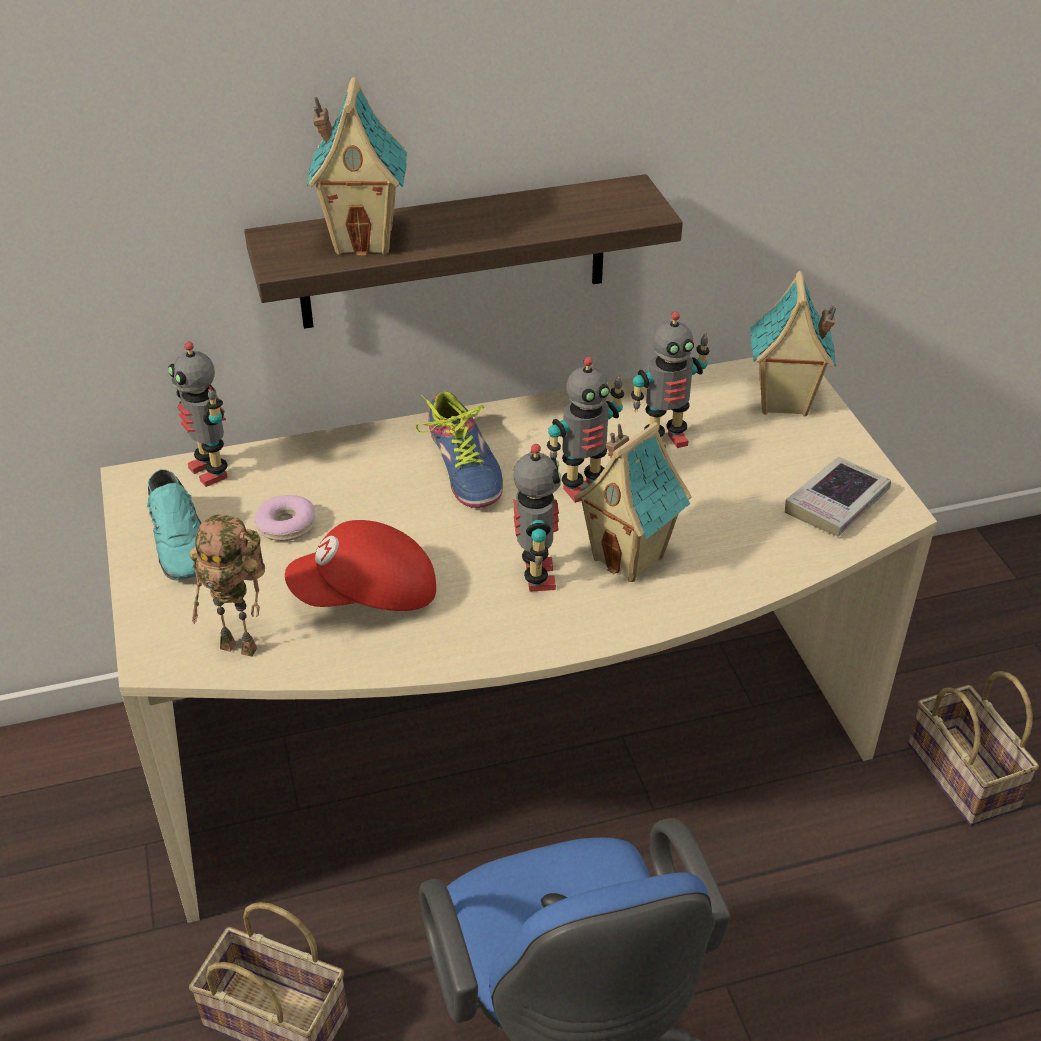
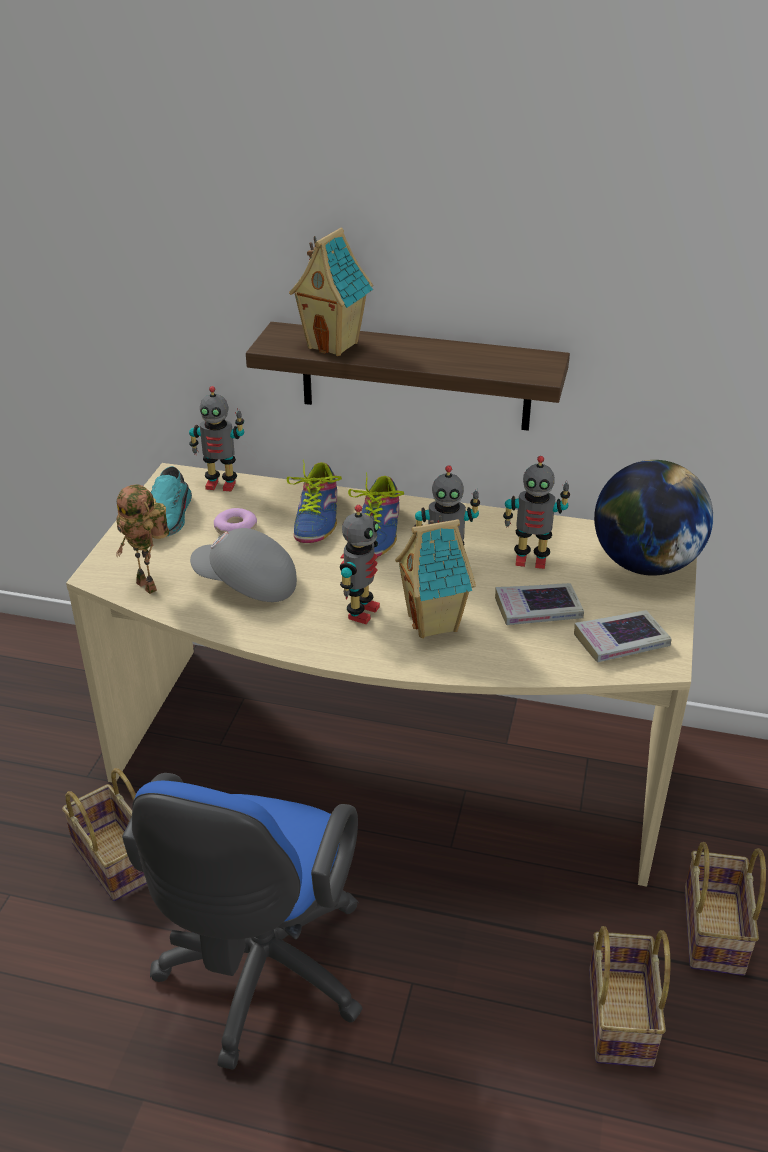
camera: 30 degrees right, 5 degrees down
(211, 471) = (221, 484): toy robot -> toy robot turned 75 degrees counterclockwise
(367, 595) = (246, 585): red cap -> grey cap
(376, 474) = (317, 518): none -> shoe
(724, 498) = (538, 610): none -> book
(782, 403) = (644, 564): toy house -> globe
(949, 912) = (622, 1020): none -> basket

